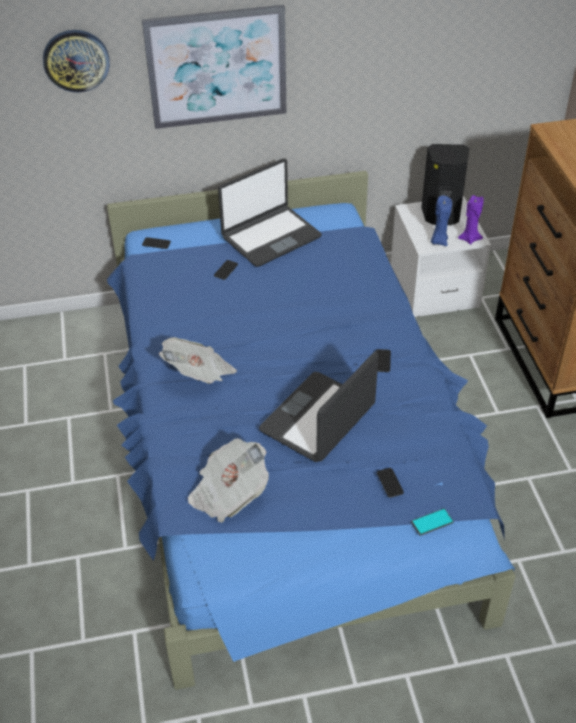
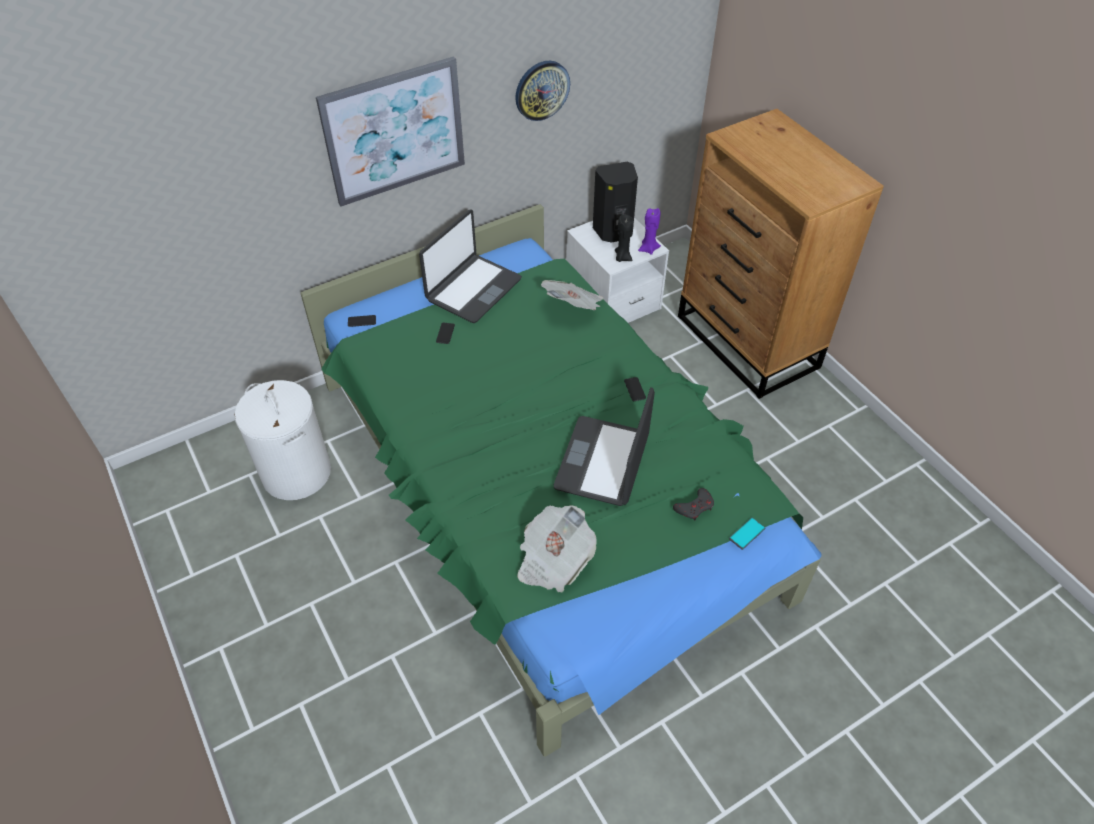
camera: 20 degrees left, 5 degrees up
(64, 374) = (296, 472): none -> white laundry basket
(76, 60) = (252, 152): wall clock -> wall clock (541, 90)
(199, 374) = (470, 447): newspaper -> newspaper (573, 307)
(286, 447) = (545, 488): blue bed -> green bed
(390, 483) = (695, 507): phone -> grey game controller
(439, 241) = (622, 257): blue candle -> black candle

